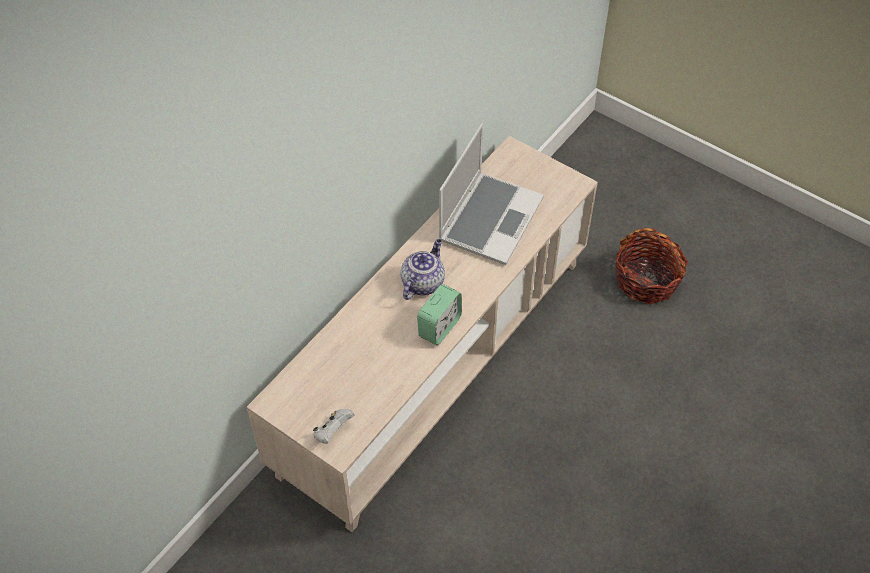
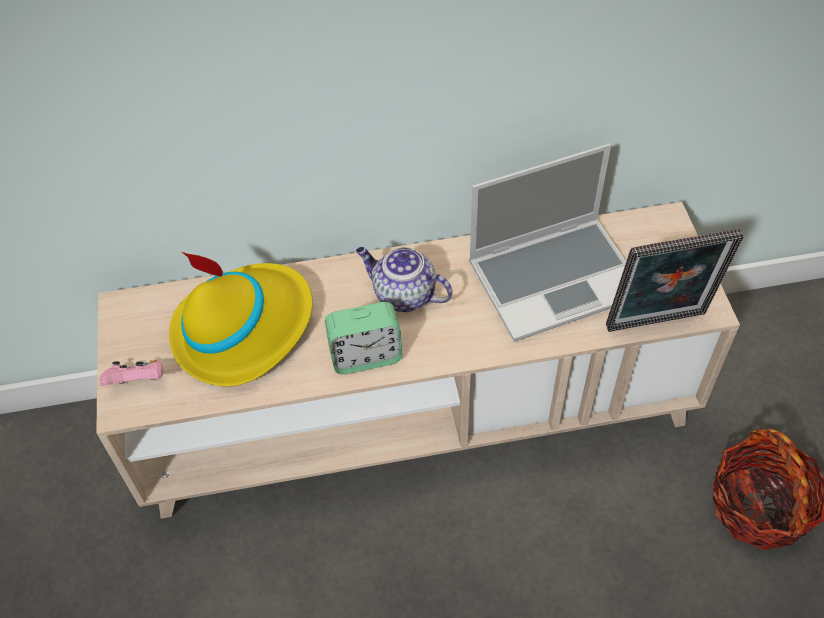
camera: 45 degrees right, 0 degrees up
(333, 432) = (138, 382): white game controller -> pink game controller
(357, 362) = (243, 328): none -> yellow hat
(422, 282) = (403, 295): teapot -> teapot turned 135 degrees counterclockwise
(562, 208) = (657, 324): none -> picture frame

